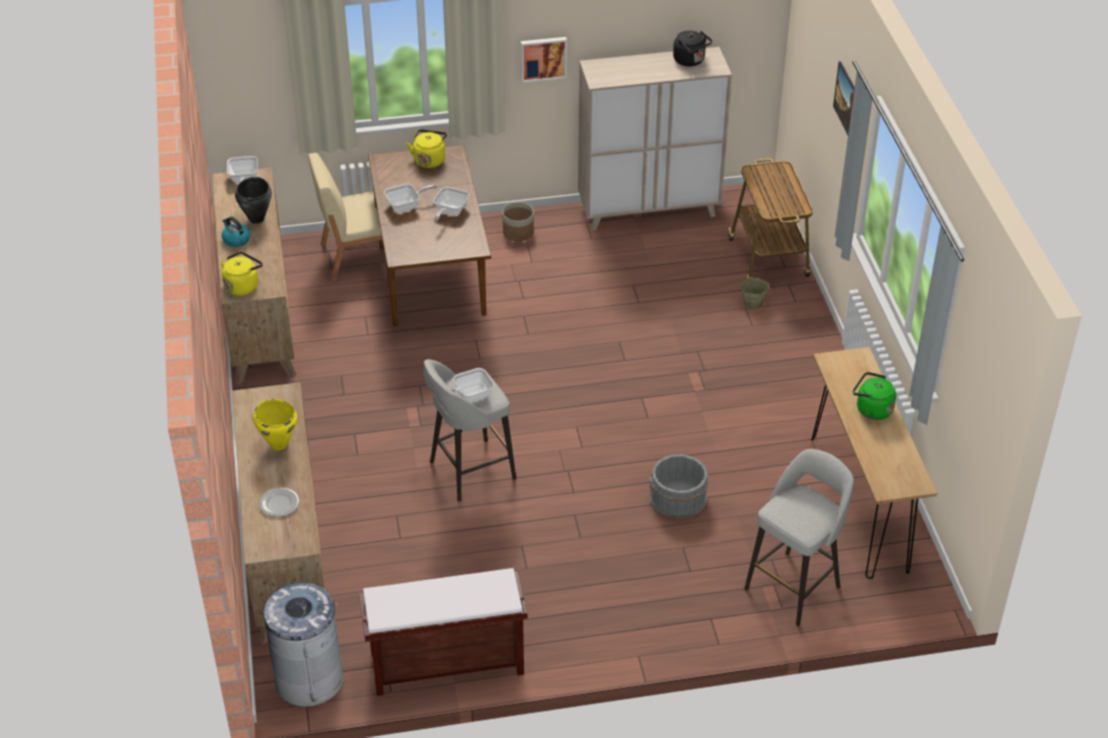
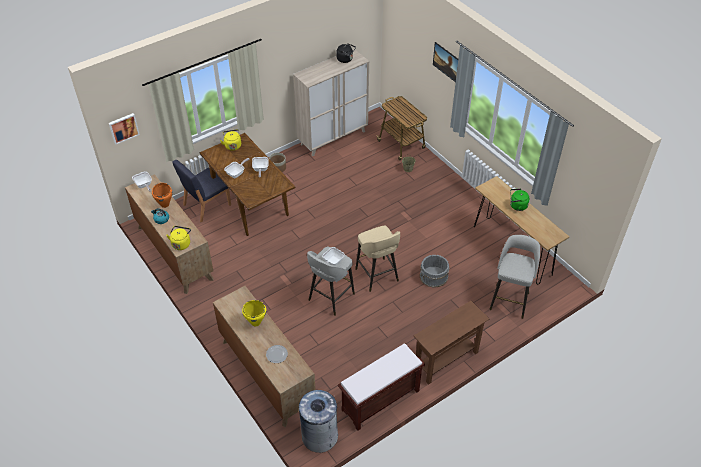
camera: 25 degrees left, 5 degrees up
(257, 219) = (165, 204): black cooking pot -> orange cooking pot
(358, 256) = (206, 205): beige chair -> blue chair
(543, 58) = (276, 77): picture -> picture (123, 128)
(576, 463) = (377, 276): none -> beige stool
(606, 643) = (446, 360): none -> brown console table

